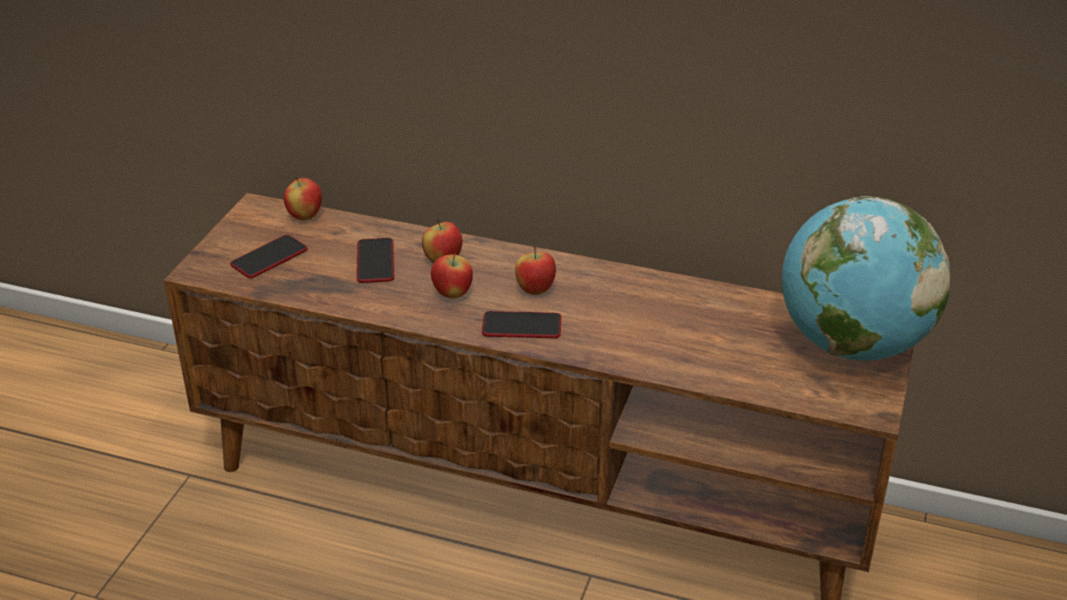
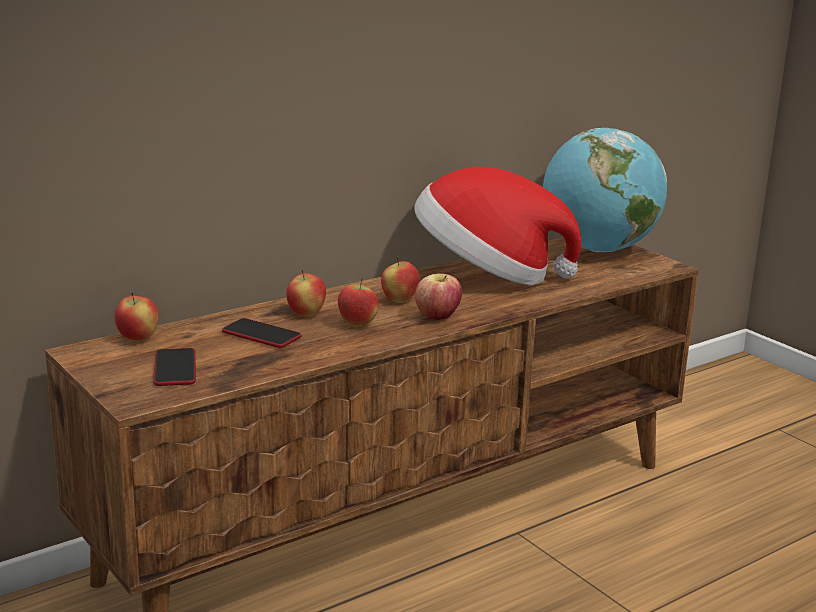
camera: 55 degrees left, 15 degrees down
(521, 326) = (437, 317): phone -> apple
(671, 308) = (487, 274): none -> hat

